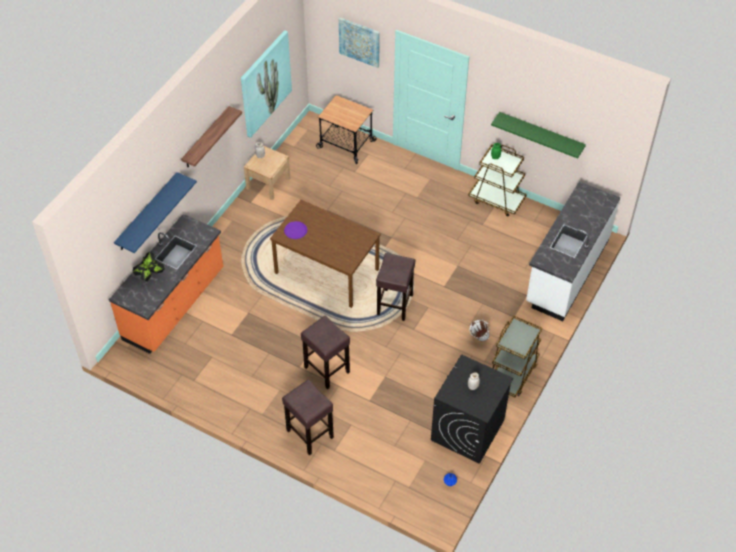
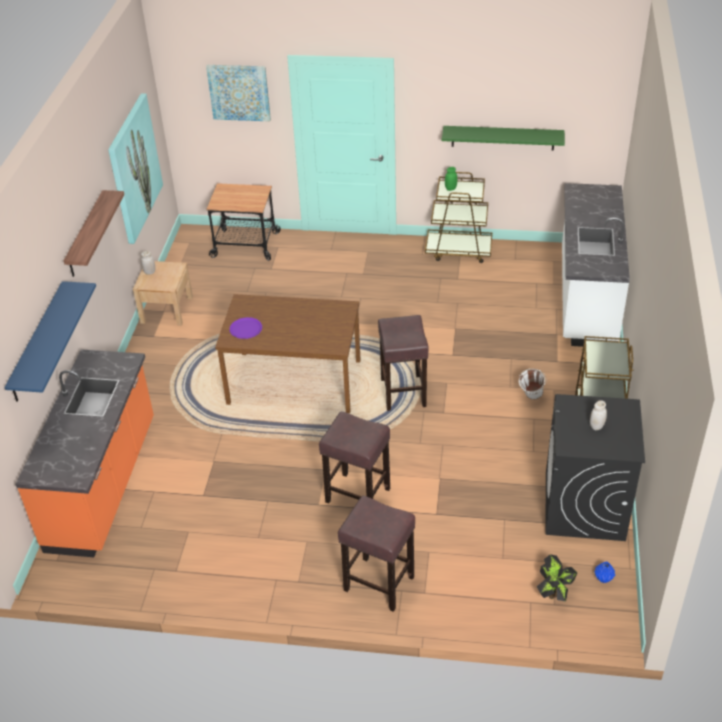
camera: 20 degrees left, 10 degrees down
(150, 276) = (67, 436): potted plant -> potted plant (554, 593)

